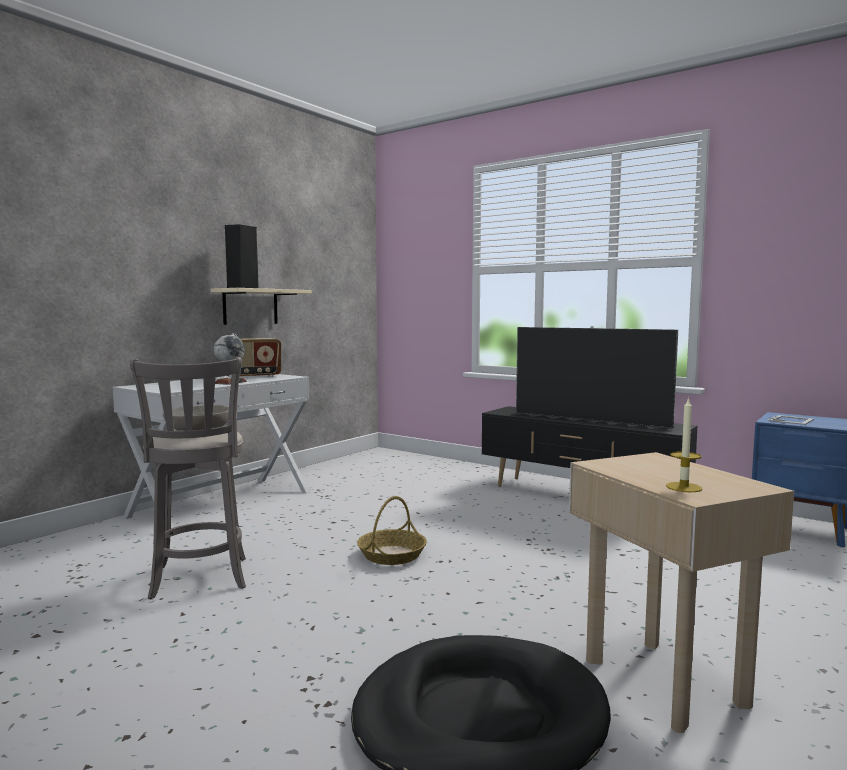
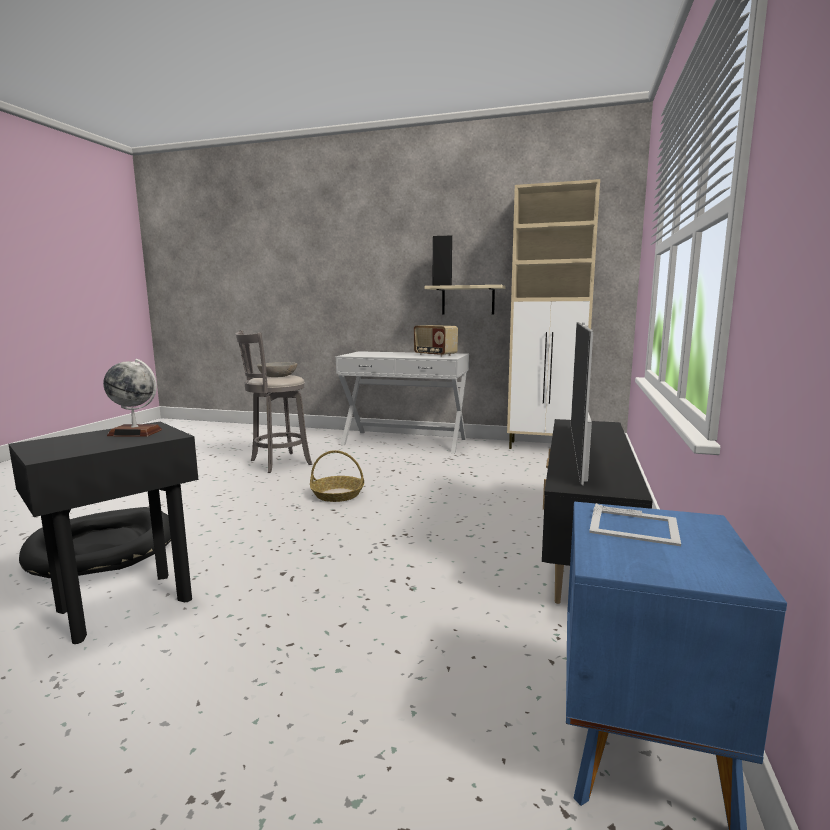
camera: 70 degrees right, 5 degrees up
(230, 382) = (398, 356): globe -> globe (135, 432)
(342, 463) = (546, 447): none -> beige cabinet
(663, 682) = (124, 604): beige side table -> black side table
(684, 487) = (61, 441): candle -> none

